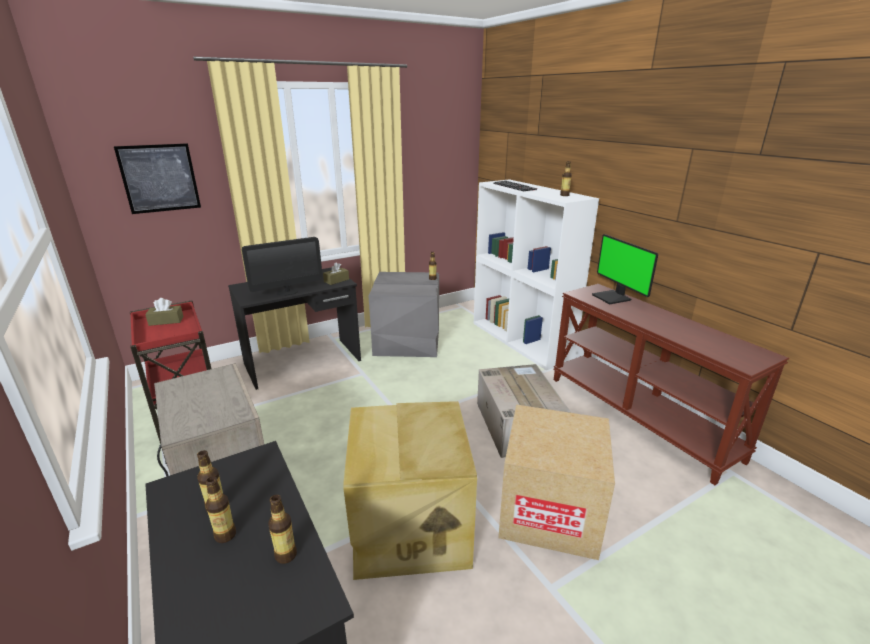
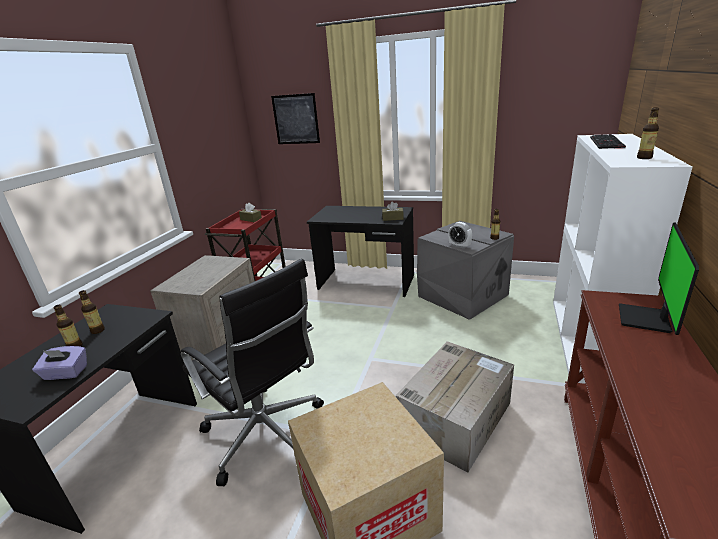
camera: 50 degrees right, 0 degrees up
(286, 555) = (65, 373): bottle -> purple tissue box
(287, 292) = (347, 219): monitor -> none
(408, 527) = (266, 435): beige storage box -> black office chair
(416, 291) = (459, 246): none -> alarm clock

